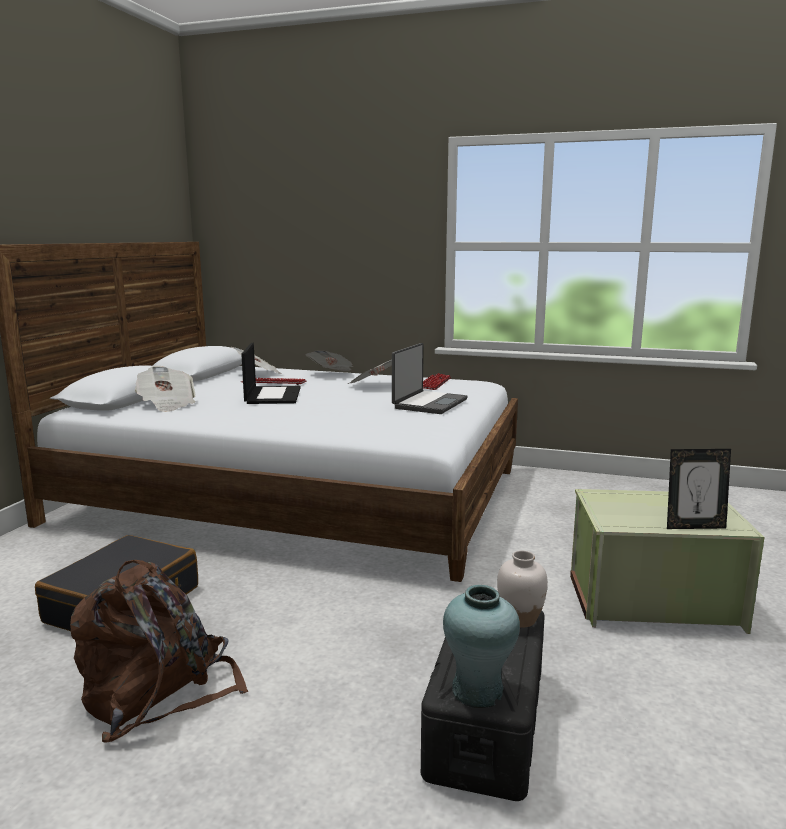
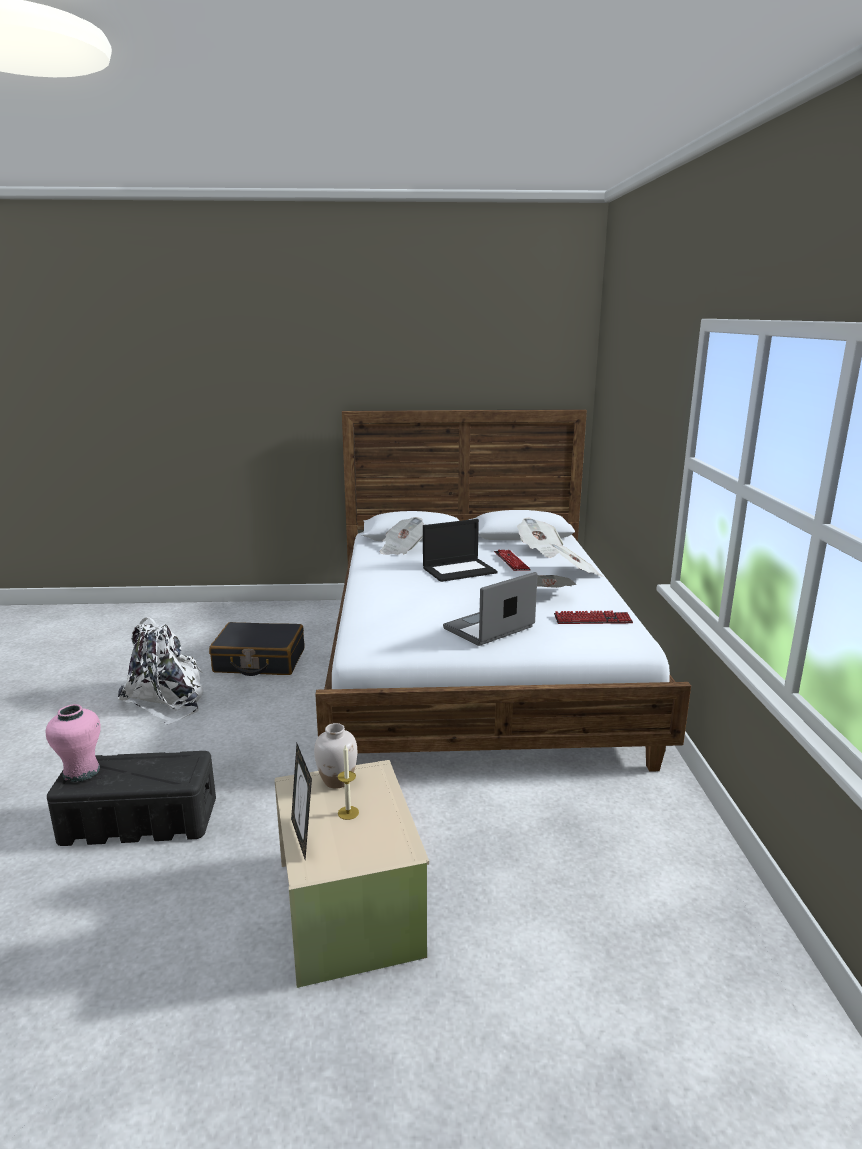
camera: 70 degrees right, 5 degrees up
(158, 692) = (167, 700): brown backpack -> white backpack
(429, 403) = (489, 629): laptop -> laptop turned 135 degrees clockwise
(477, 691) = (82, 772): turquoise vase -> pink vase
(520, 619) = (175, 779): white vase -> white vase (337, 780)
(651, 600) = (351, 906): green storage box -> beige storage box
(657, 509) = (348, 813): none -> candle

